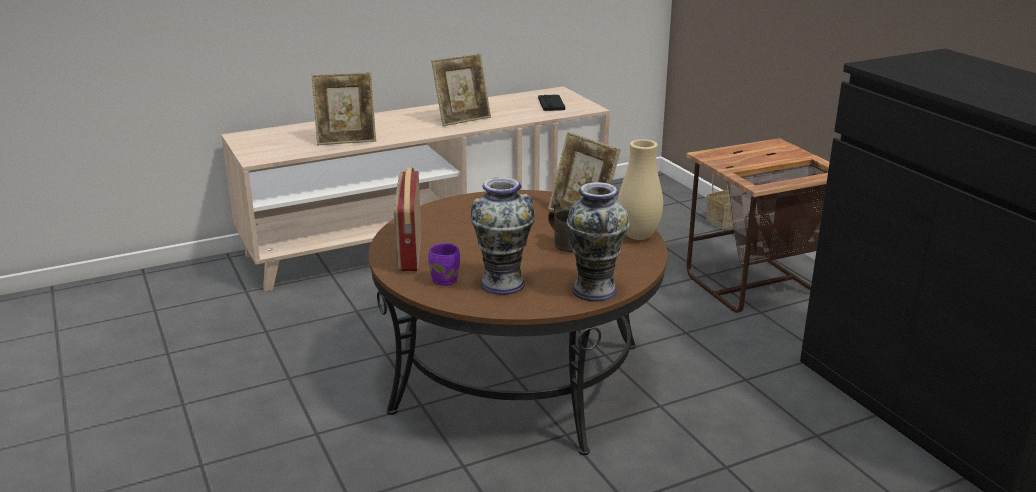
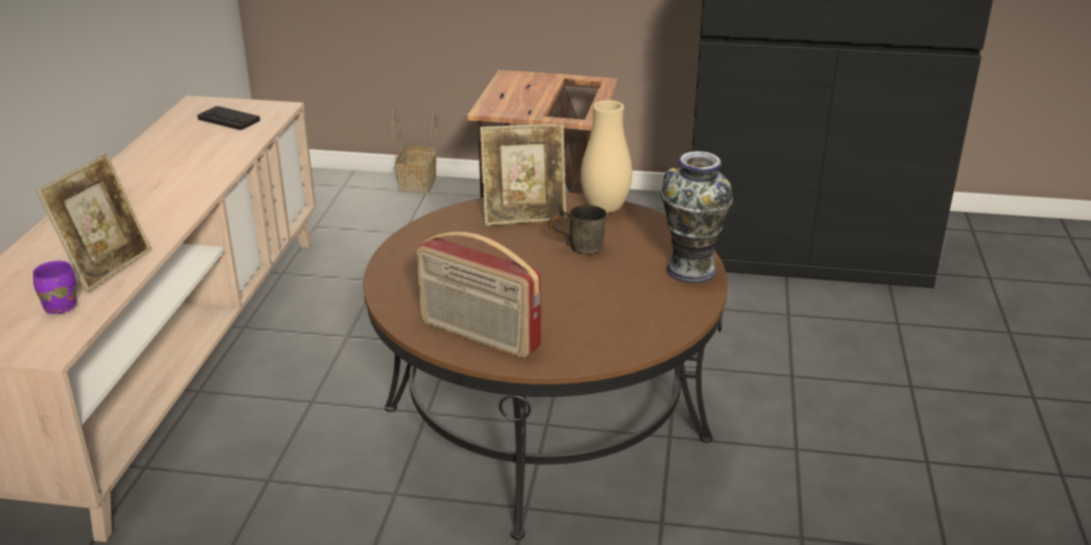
camera: 55 degrees left, 5 degrees up
(446, 280) = (579, 337): purple mug -> purple mug (61, 305)
(462, 119) = (179, 178): picture frame -> none
(502, 284) = (625, 310): vase -> none

